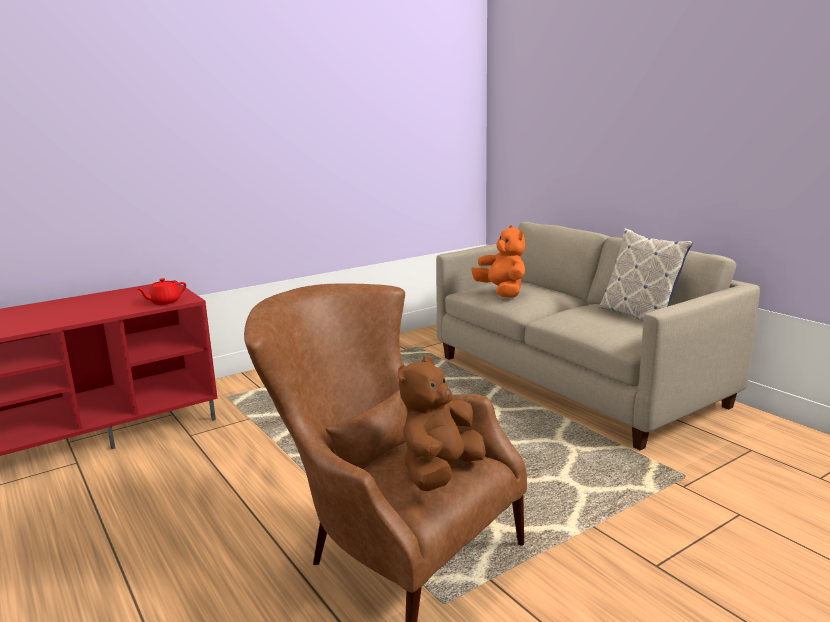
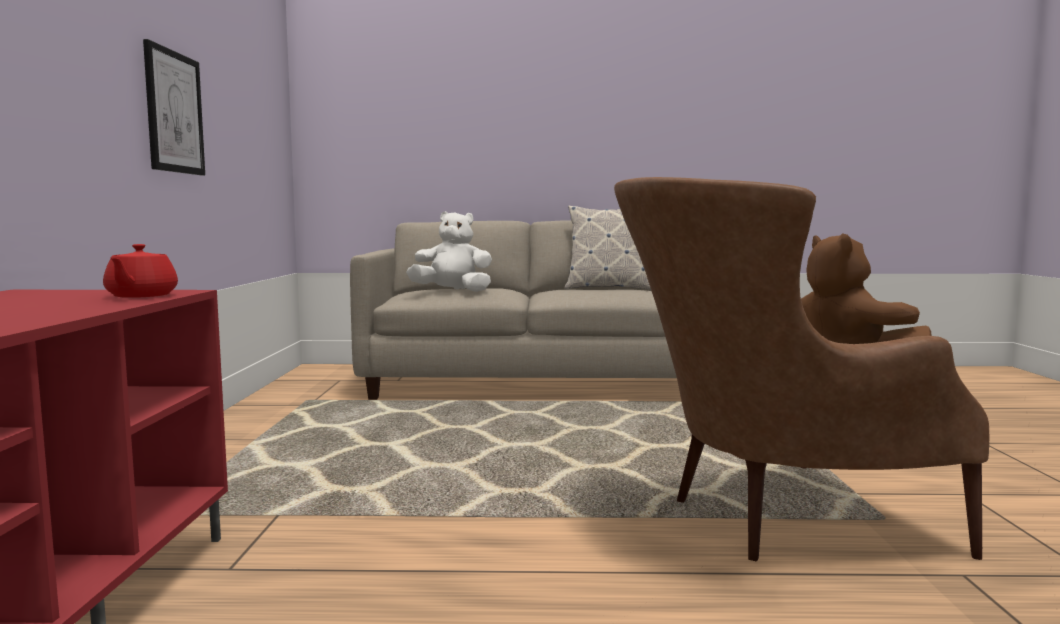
camera: 55 degrees left, 10 degrees down
(321, 161) = (174, 112): none -> picture
(502, 292) = (452, 291): orange plush toy -> white plush toy

